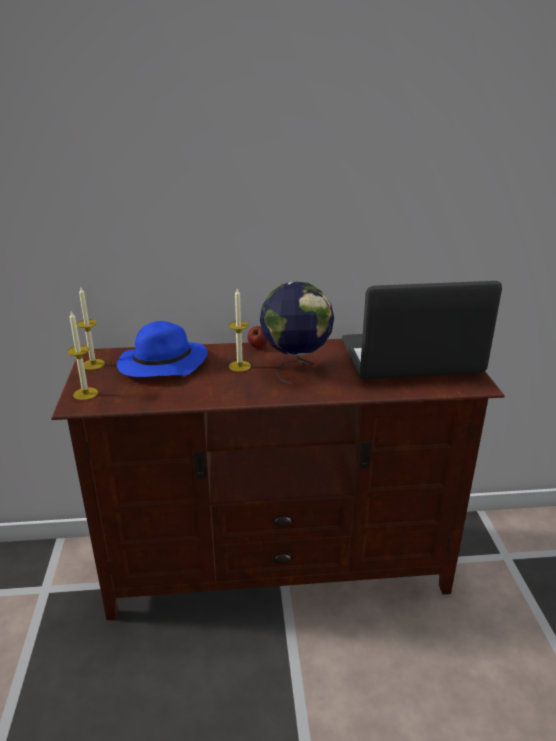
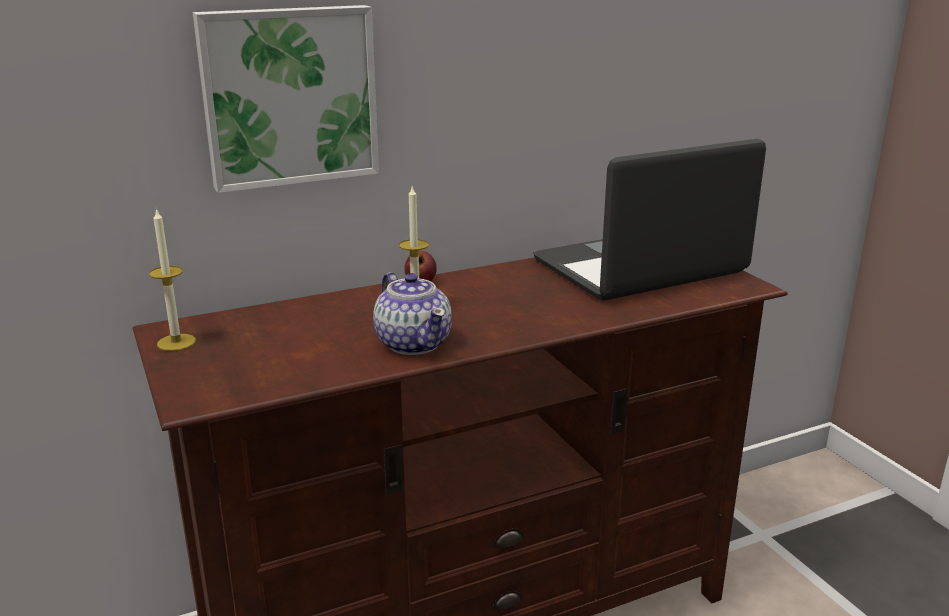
camera: 20 degrees left, 5 degrees down
(85, 394) = (197, 383): candle -> none
(162, 365) = (293, 327): blue hat -> none
(178, 221) = (289, 96): none -> picture
(221, 389) = (414, 343): none -> teapot
(296, 369) = (499, 302): globe -> none

